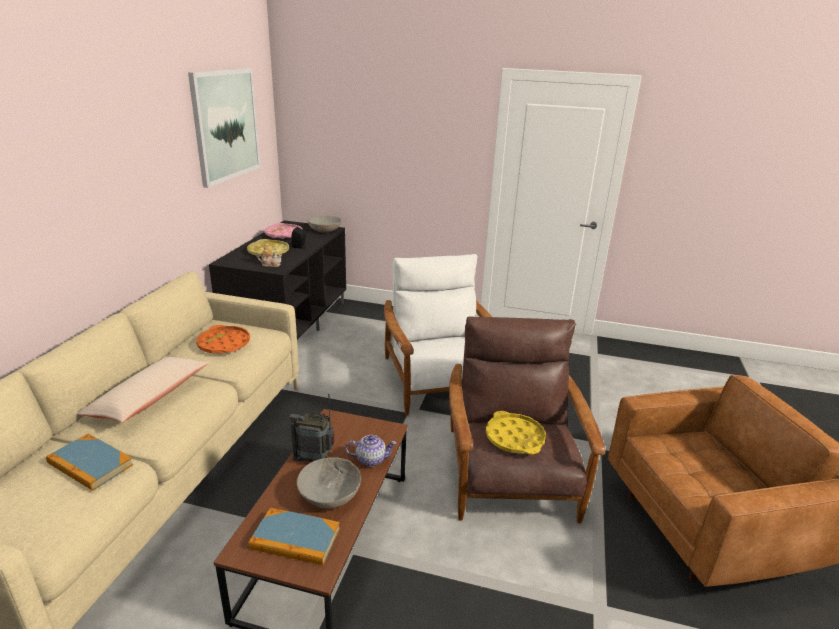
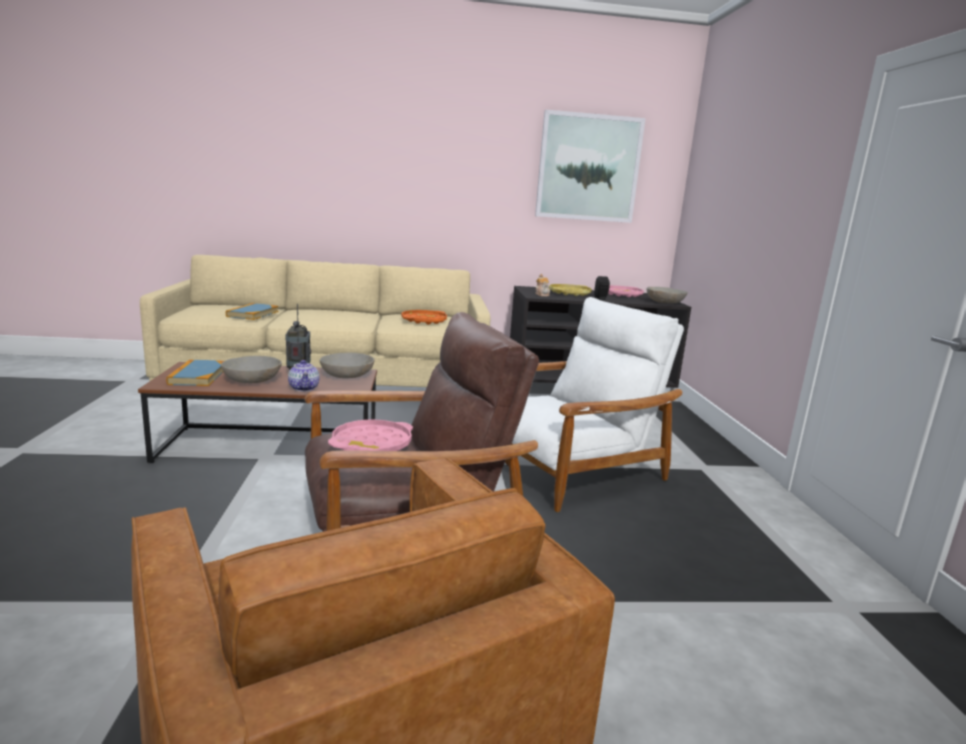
camera: 70 degrees right, 10 degrees down
(149, 398) = (333, 315): beige pillow -> none
(337, 428) = (347, 375): none -> grey bowl
(514, 438) = (372, 444): yellow tray -> pink tray

